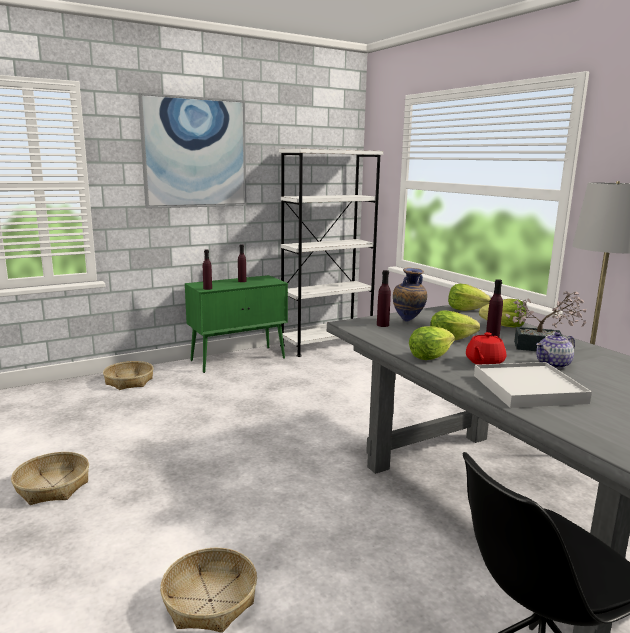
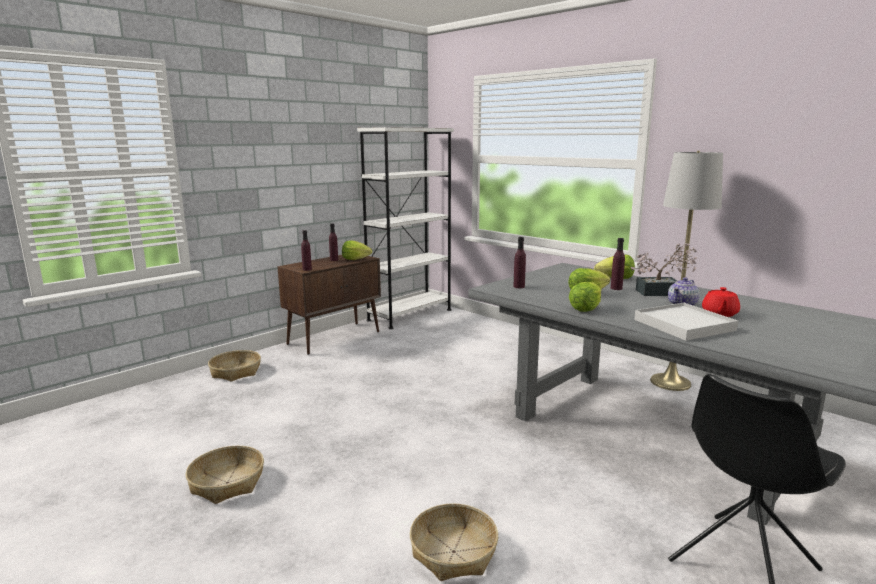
camera: 15 degrees left, 0 degrees up
(195, 153) = (281, 133): picture -> none
(239, 359) = (335, 338): green cabinet -> brown cabinet
(408, 322) = (537, 282): vase -> none
(465, 309) = (571, 268): lettuce -> lettuce (355, 259)
(484, 362) = (630, 308): red teapot -> red teapot (719, 314)

